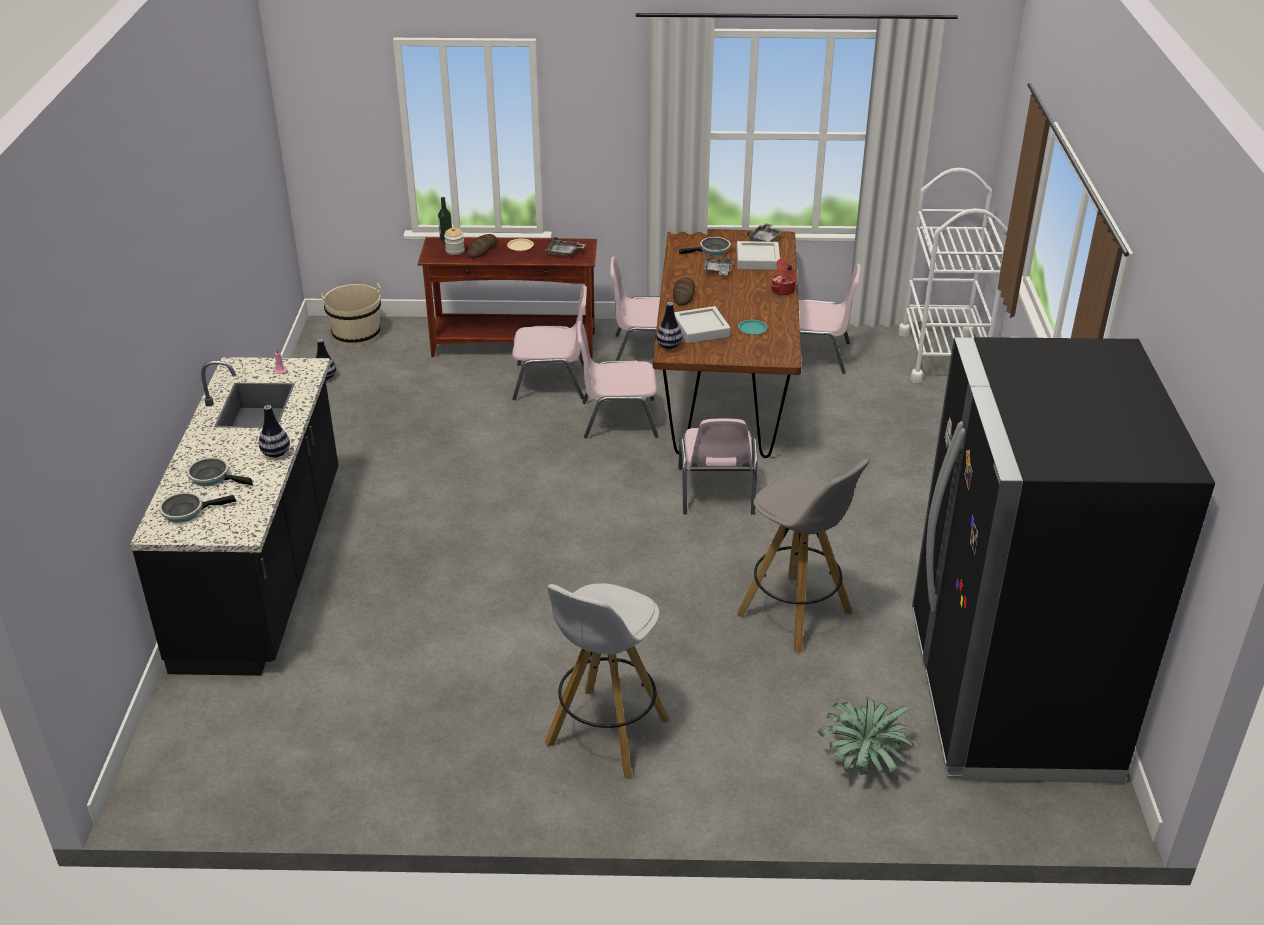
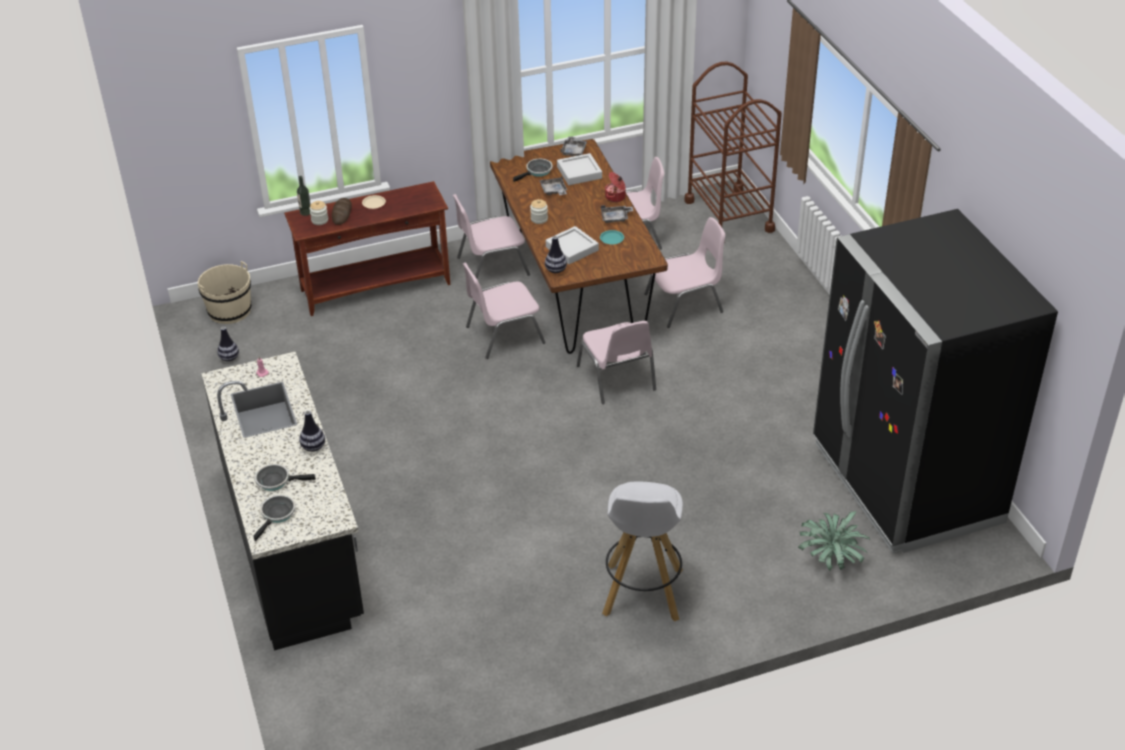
camera: 20 degrees left, 5 degrees up
(187, 511) = (277, 515): frying pan -> frying pan turned 150 degrees clockwise
(551, 382) = (429, 315): pink chair -> pink chair (685, 304)
(564, 252) = (415, 201): grey tray -> grey tray (615, 218)
(684, 294) = (539, 219): bread -> jar
(796, 615) = (729, 463): grey stool -> none
(942, 357) = (729, 215): white cart -> brown cart

